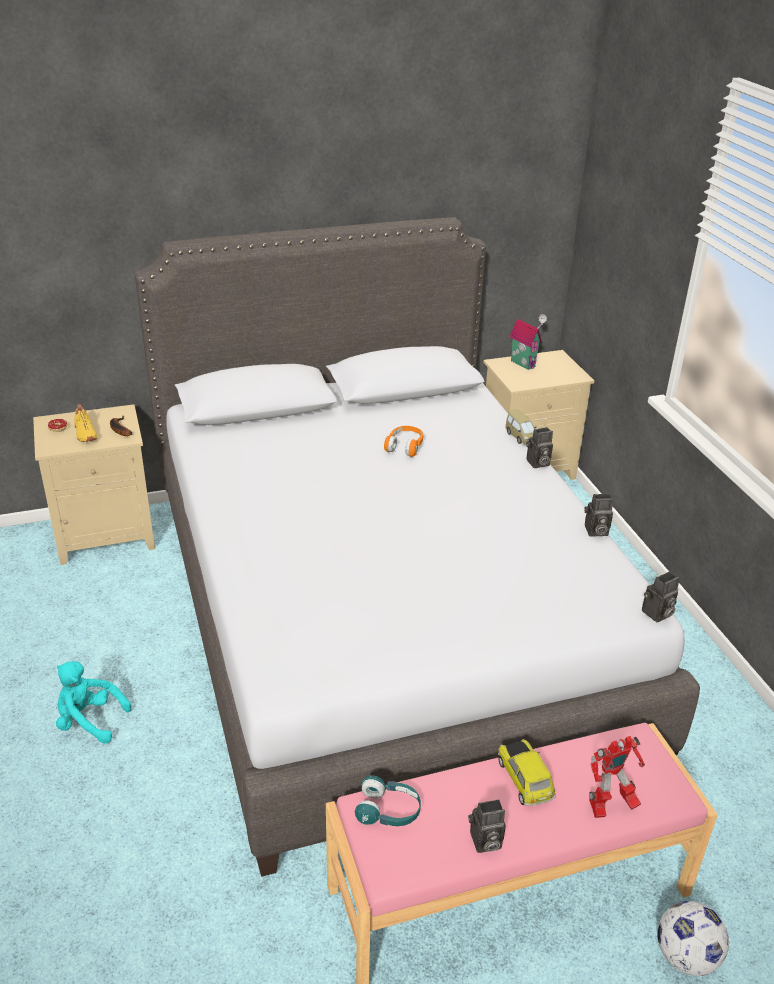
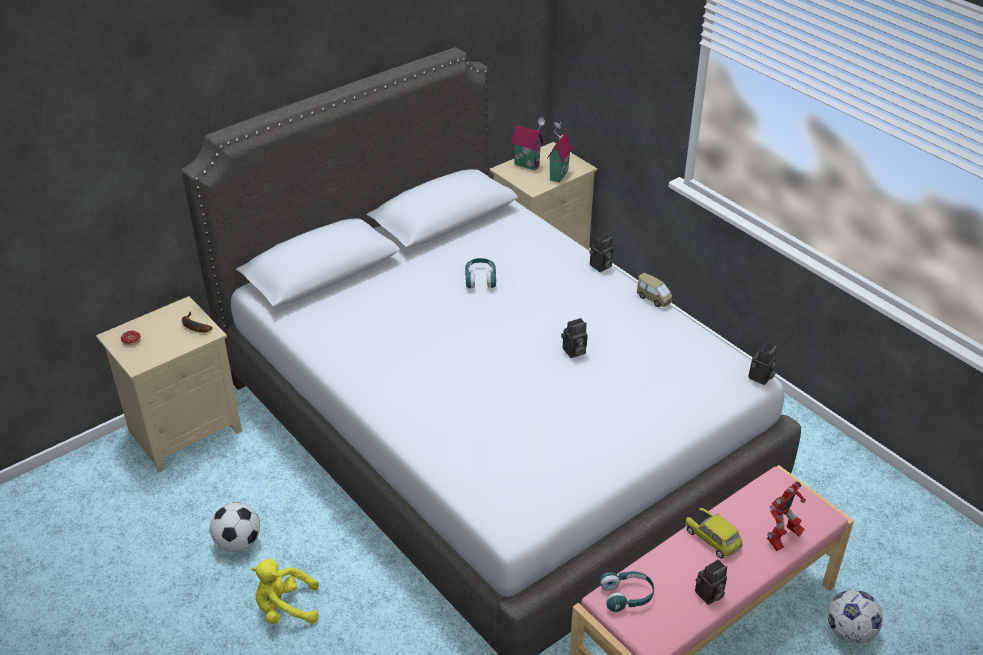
camera: 20 degrees left, 5 degrees up
(84, 433) = (162, 339): yellow shoe -> none
(87, 646) = (238, 542): none -> football
(89, 721) = (285, 608): turquoise plush toy -> yellow plush toy
(405, 447) = (480, 279): orange headphones -> turquoise headphones
(520, 436) = (572, 244): toy car -> toy car (654, 298)
(549, 378) = (557, 175): none -> toy house
(595, 531) = (679, 318): camera -> camera (573, 352)

